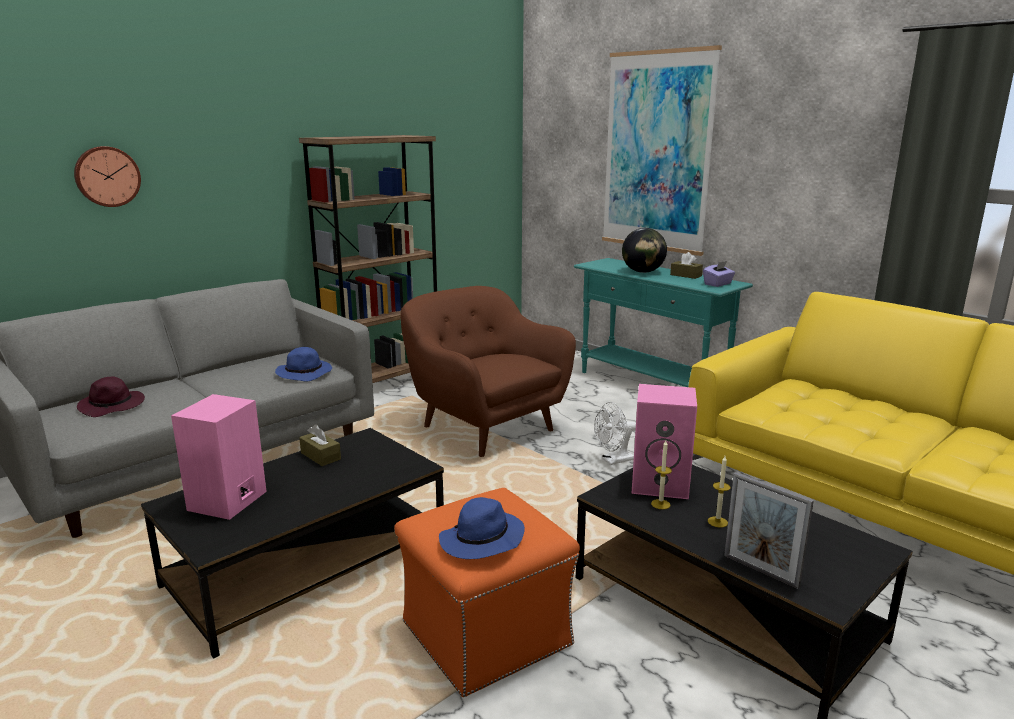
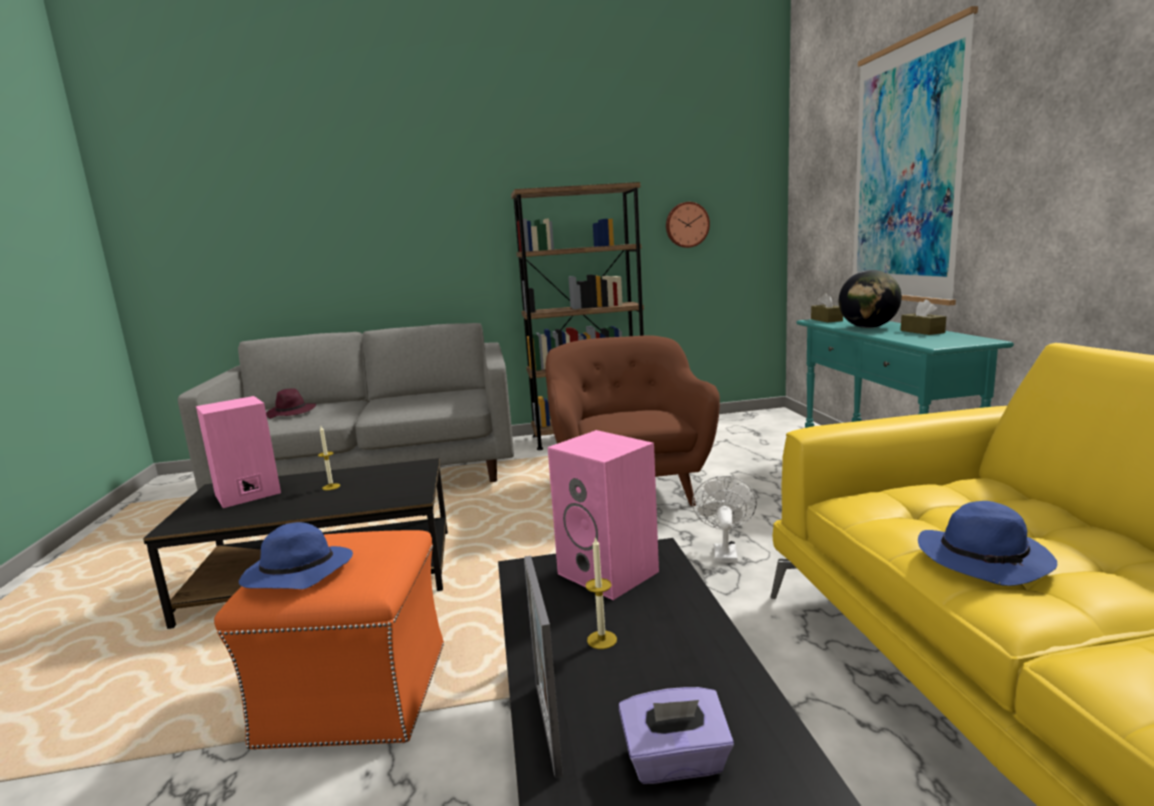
camera: 35 degrees right, 5 degrees down
(107, 176) = (343, 231): wall clock -> wall clock (686, 225)
(305, 373) = (448, 405): blue hat -> blue hat (985, 558)
(320, 456) = (363, 473): brown tissue box -> brown tissue box (826, 320)
(613, 460) = (724, 551): white fan -> white fan turned 90 degrees clockwise
(660, 504) = (569, 596): candle -> candle (331, 487)
(718, 284) = (951, 341): purple tissue box -> purple tissue box (676, 762)

